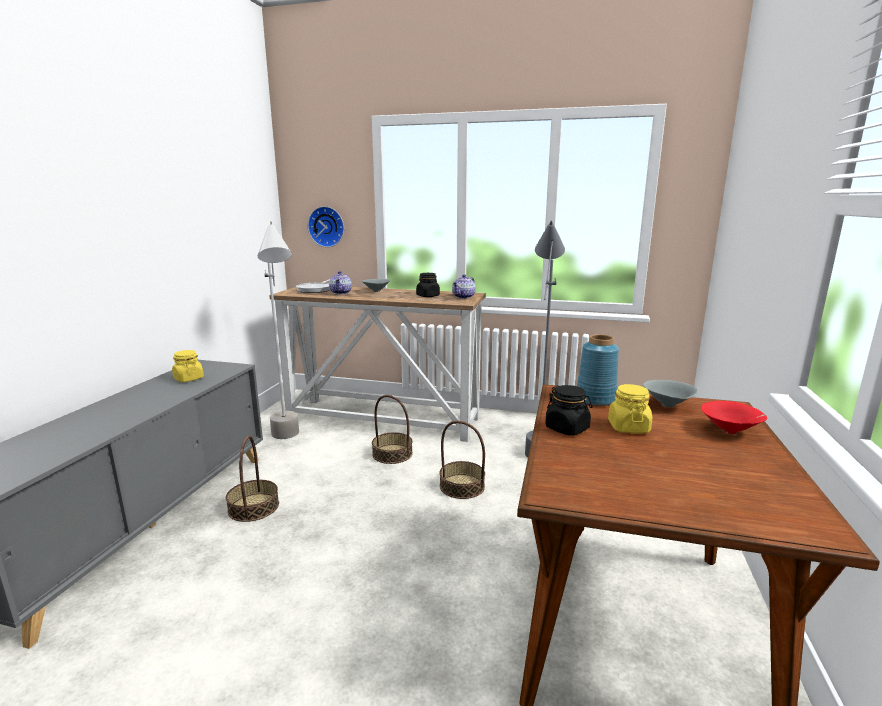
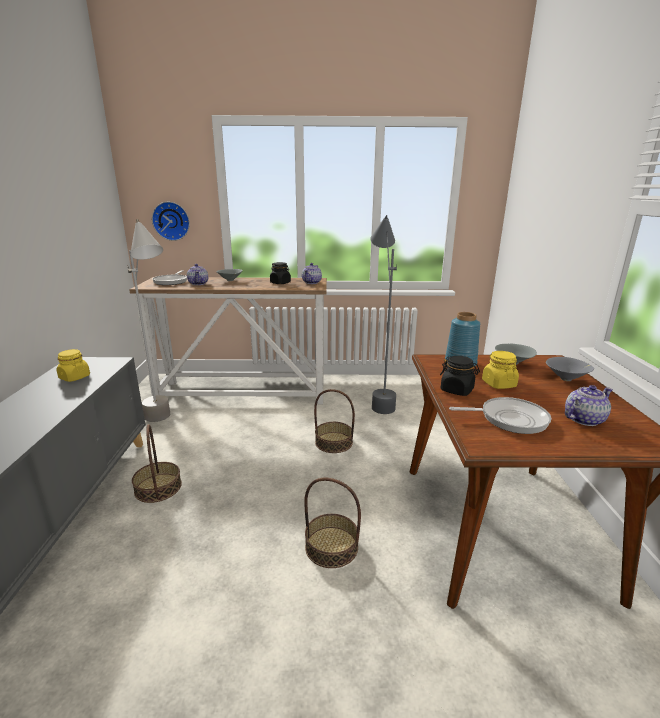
camera: 15 degrees left, 5 degrees up
(392, 454) = (264, 422): basket -> basket (331, 547)
(610, 469) = (509, 419): none -> frying pan
(716, 482) = (583, 419): none -> teapot
(731, 431) = (567, 379): red bowl -> grey bowl

